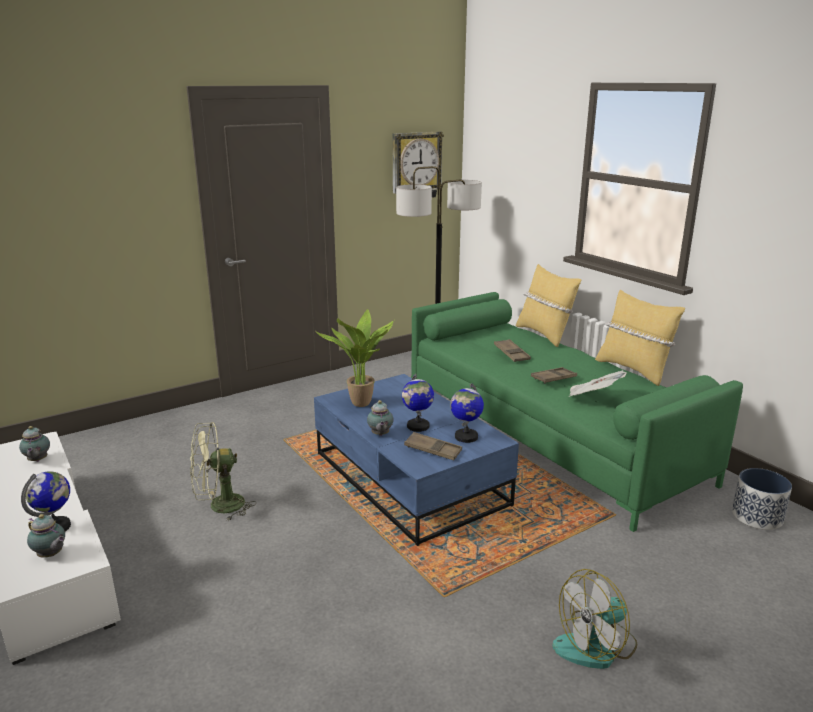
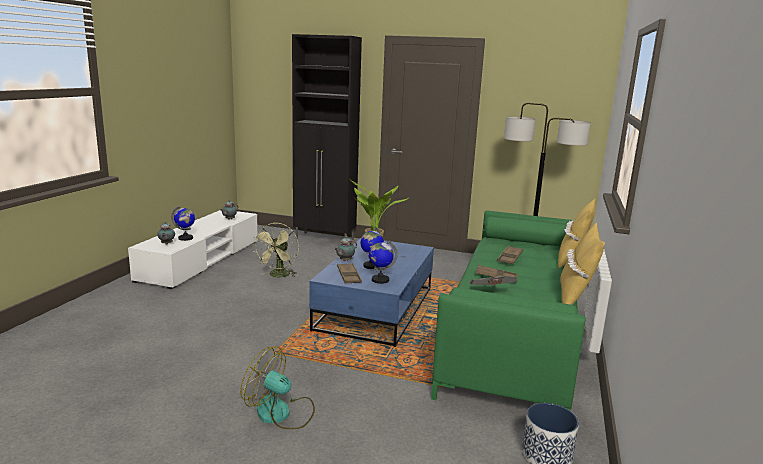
camera: 50 degrees right, 5 degrees down
(155, 425) = (325, 239): none -> black cabinet
(219, 507) = (278, 276): green fan -> green fan turned 105 degrees counterclockwise
(416, 166) = (558, 107): wall clock -> none

